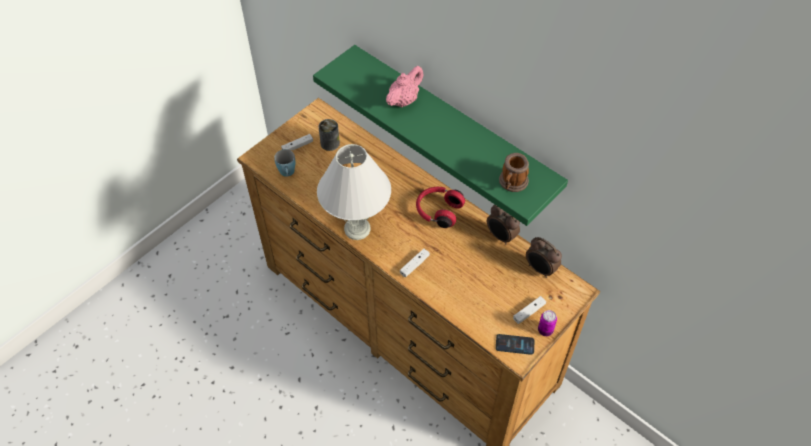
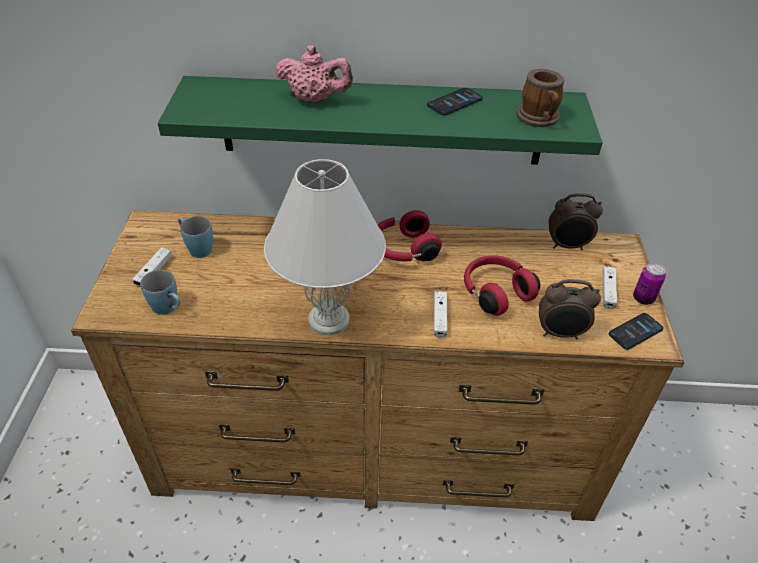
camera: 40 degrees left, 10 degrees down
(330, 143) = (197, 248): can -> blue mug
(404, 100) = (315, 99): pink teapot -> pink teapot turned 105 degrees clockwise
(462, 270) = (495, 292): none -> red headphones
(477, 144) = (454, 102): none -> phone
(500, 236) = (495, 238): alarm clock -> alarm clock (560, 333)

